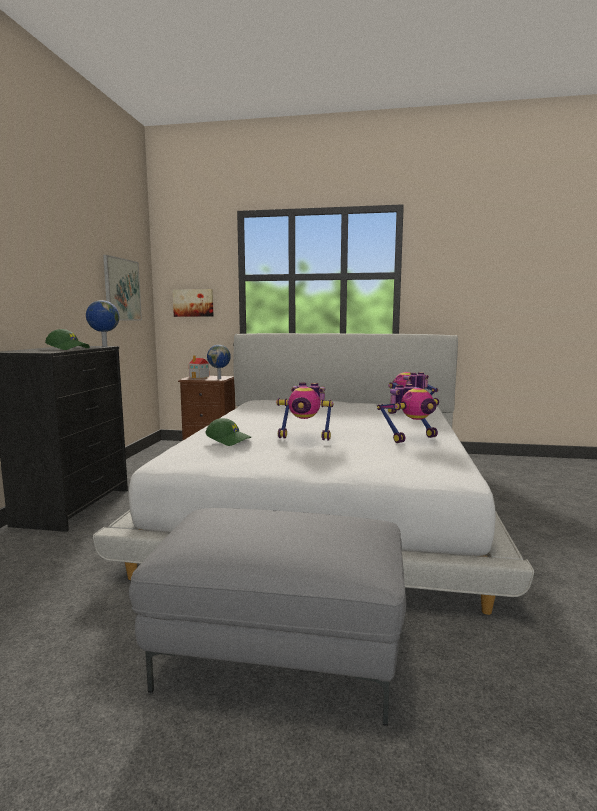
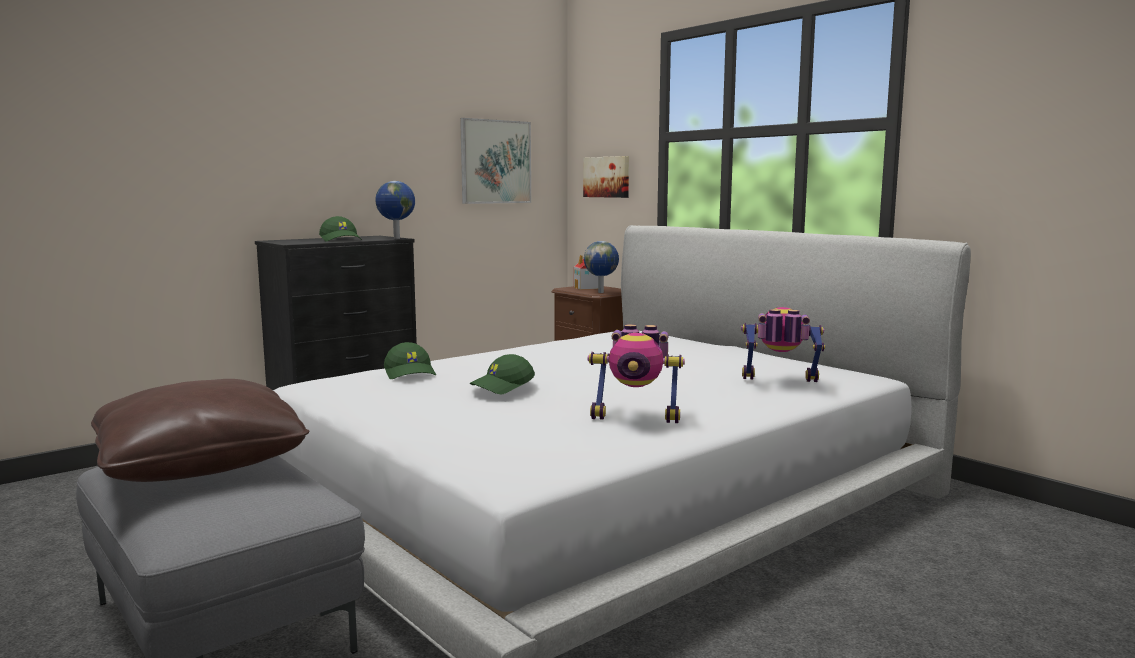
camera: 40 degrees right, 0 degrees up
(260, 525) = (201, 463): none -> brown pillow
(305, 437) = (502, 387): toy robot -> green cap

